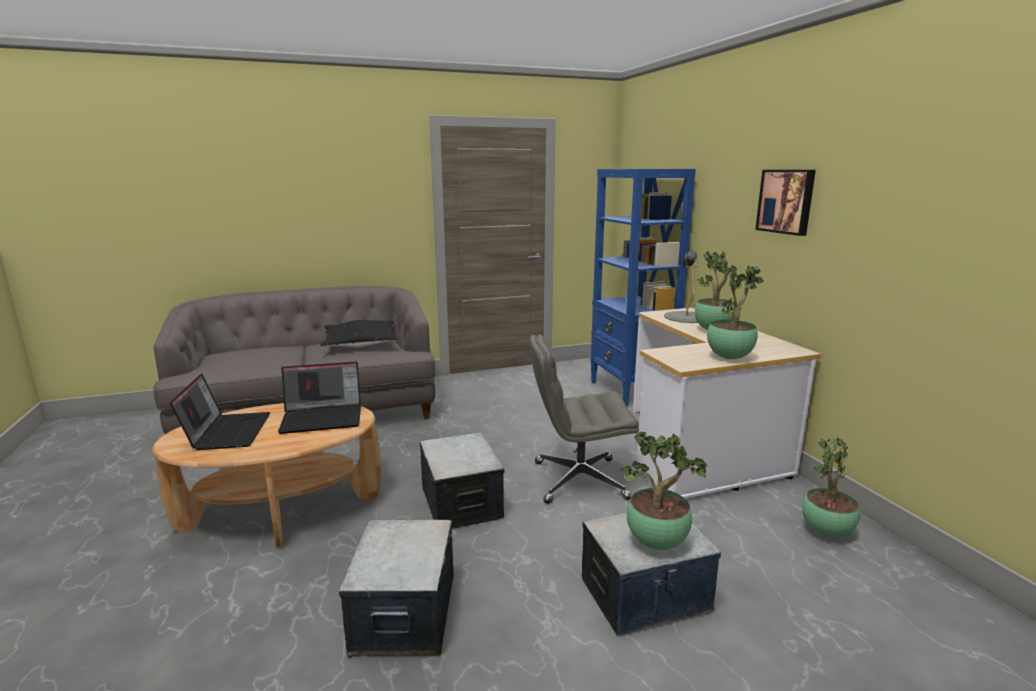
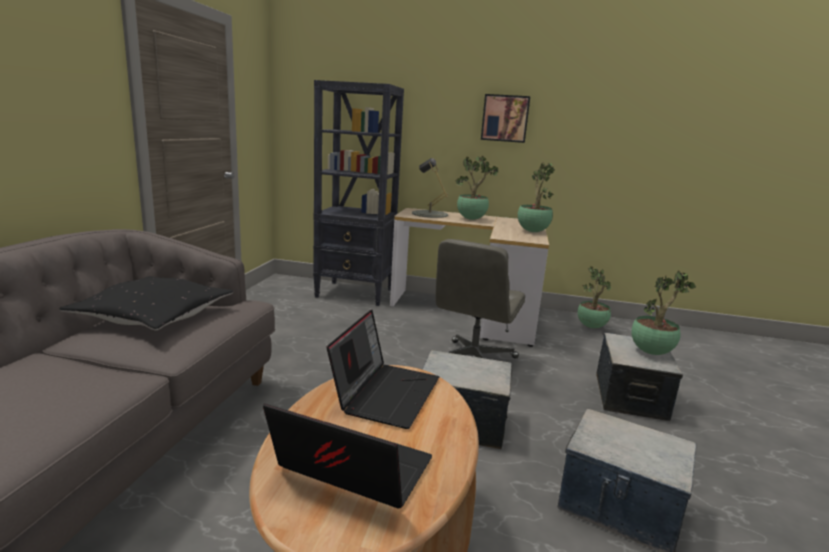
camera: 60 degrees left, 0 degrees up
(631, 391) = (355, 293): blue bookcase -> black bookcase

